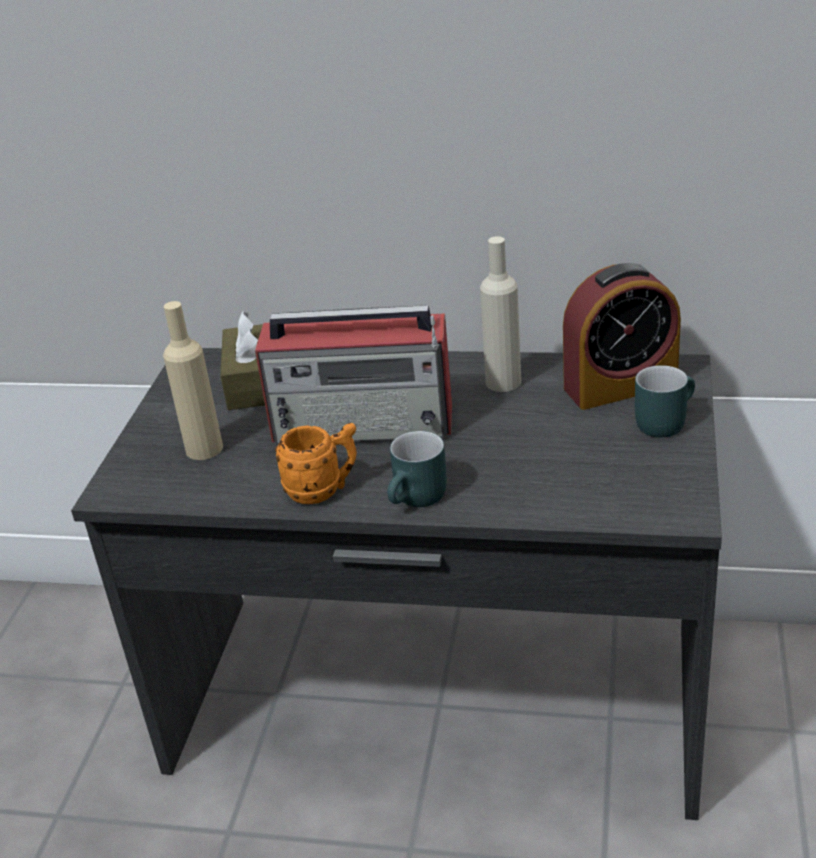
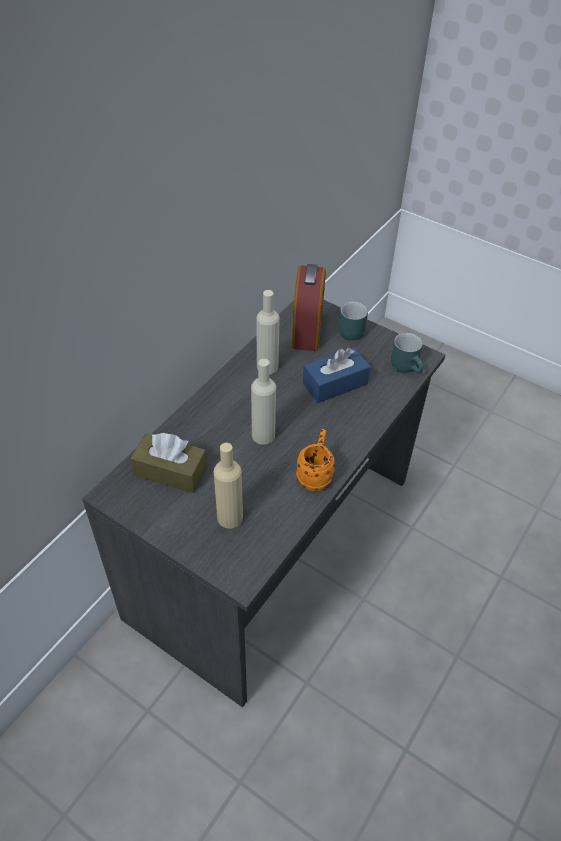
camera: 70 degrees left, 15 degrees up
(365, 424) = (263, 435): radio -> beige bottle
(419, 500) = (352, 439): turquoise mug -> turquoise mug (408, 367)
(525, 448) = (335, 384): none -> blue tissue box

